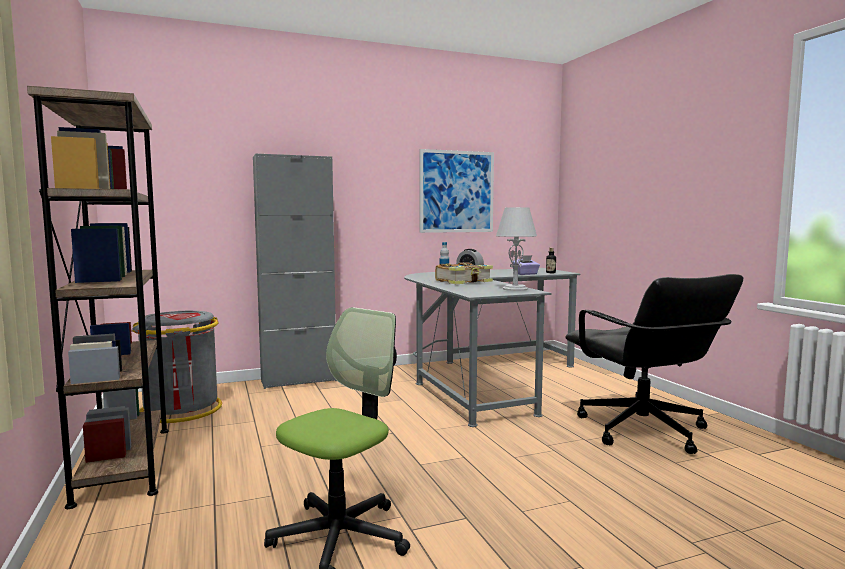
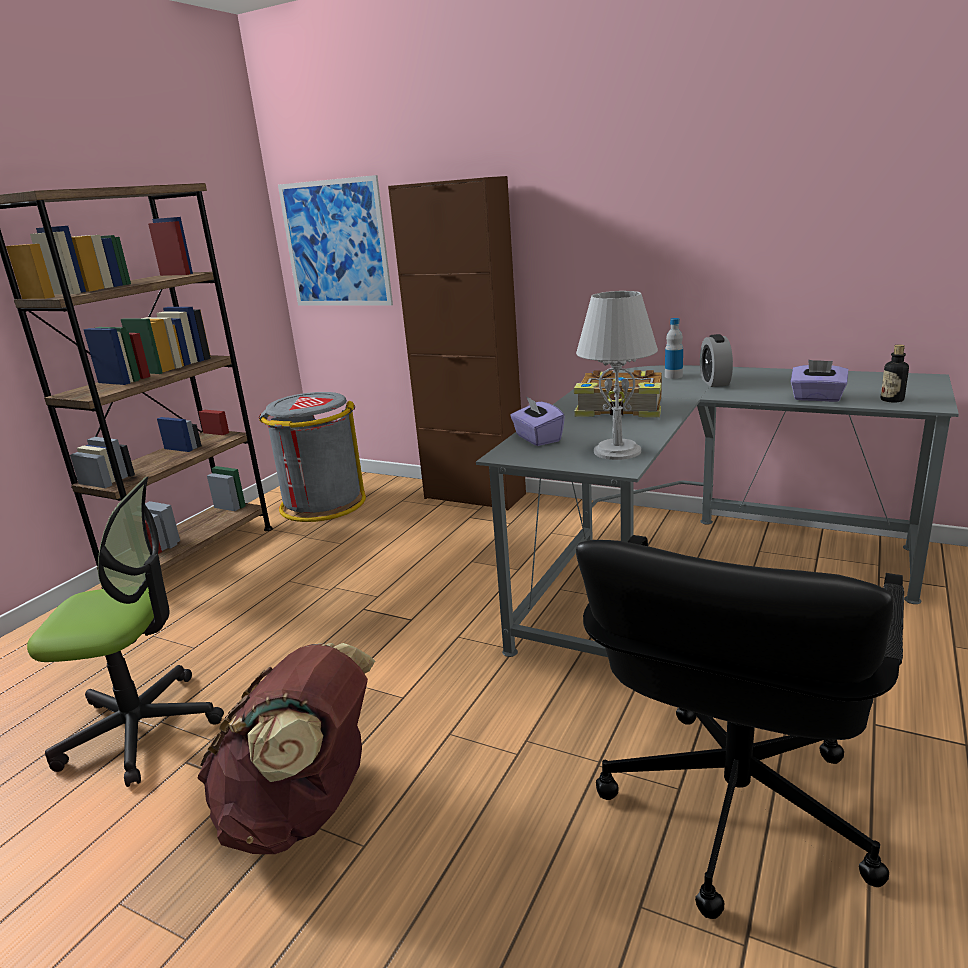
camera: 50 degrees right, 15 degrees up
(298, 380) = (474, 496): grey cabinet -> brown cabinet
(457, 191) = (746, 211): picture -> picture (336, 244)
(467, 290) = (537, 438): none -> purple tissue box
(519, 507) = (304, 810): none -> brown backpack

